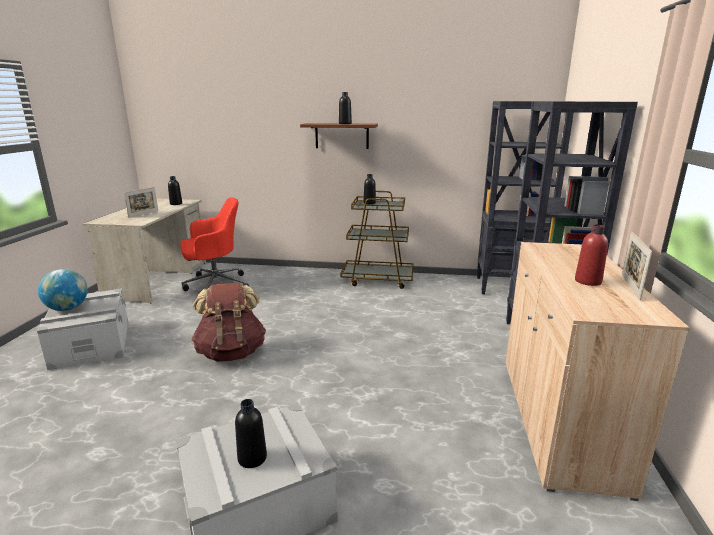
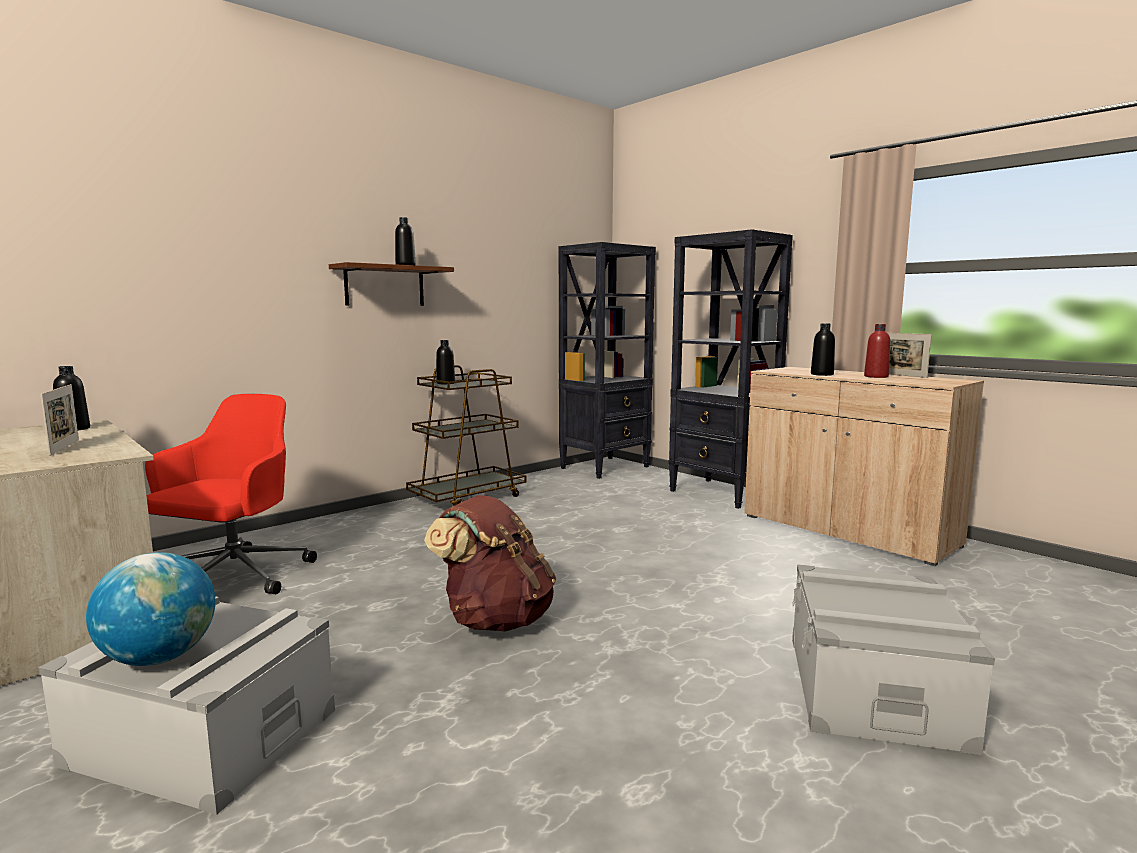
camera: 50 degrees left, 10 degrees down
(252, 458) = (893, 606): black bottle -> black bottle (822, 374)

